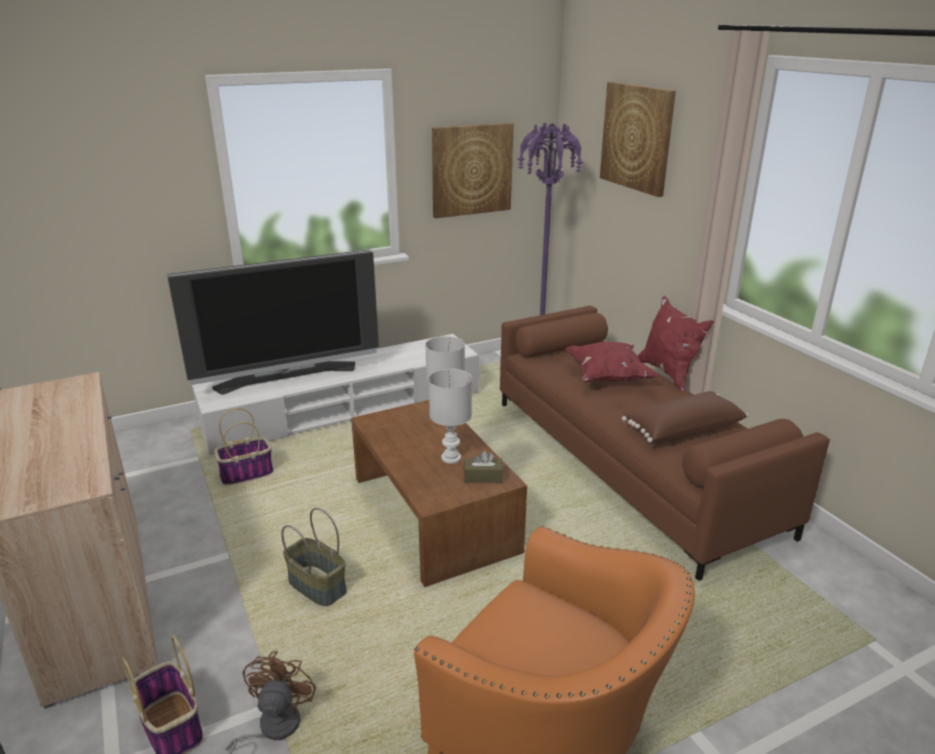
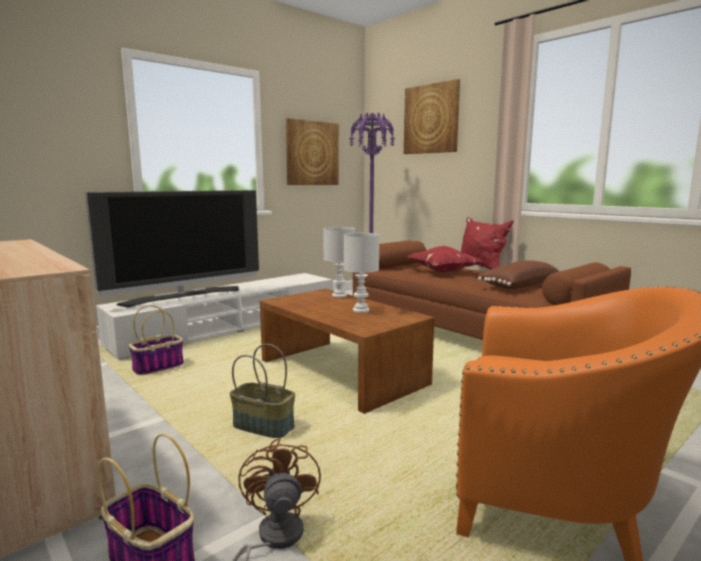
camera: 15 degrees left, 15 degrees down
(483, 477) = (396, 316): brown tissue box -> none

